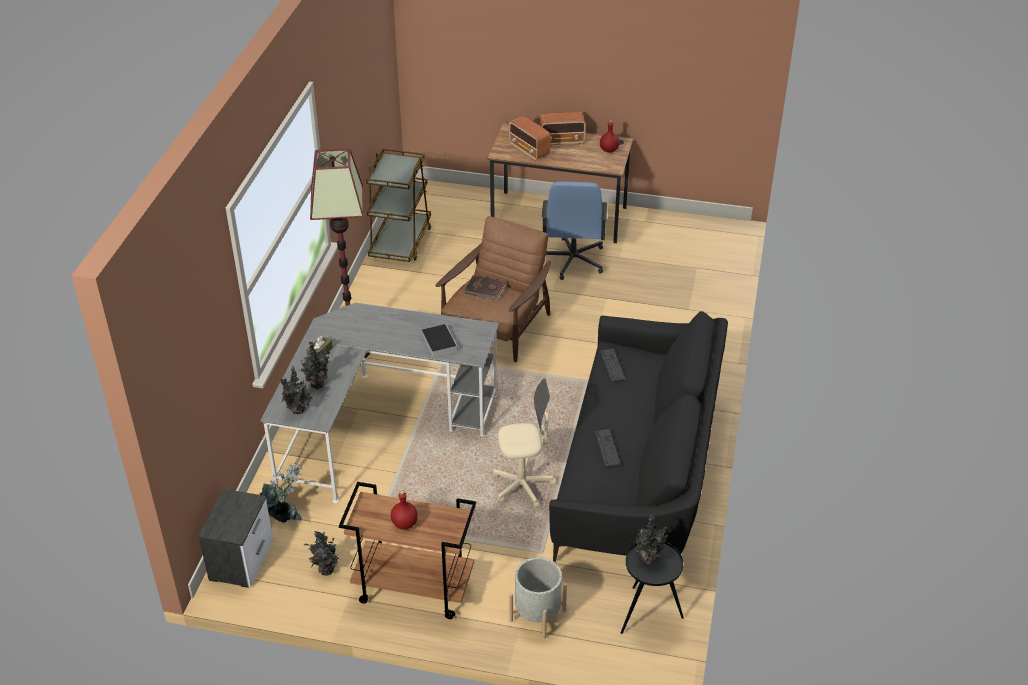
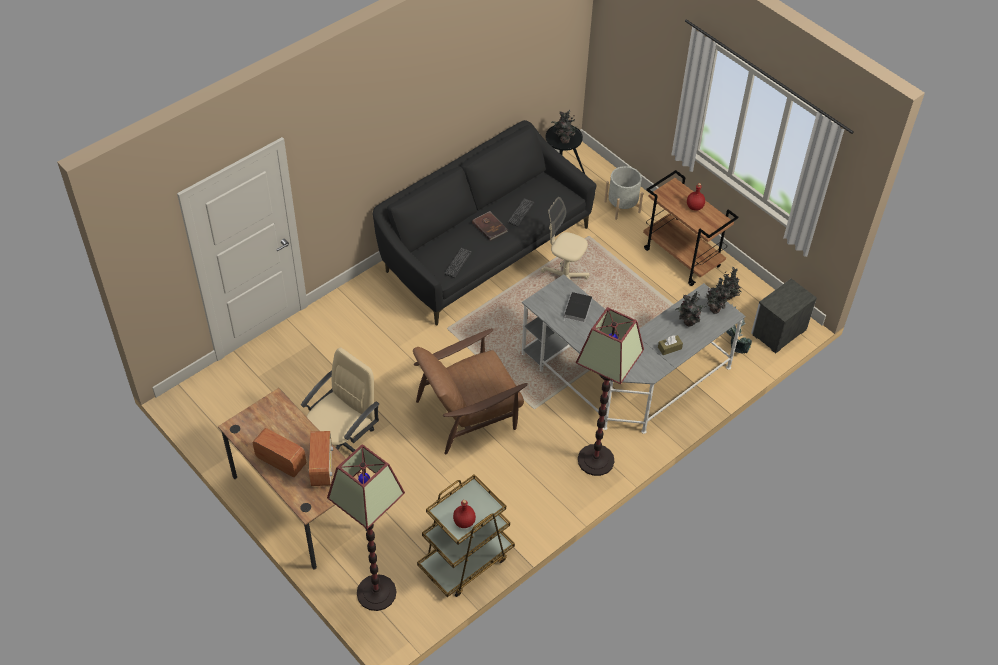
camera: 145 degrees left, 10 degrees up
(447, 200) = (377, 593): none -> floor lamp
(485, 289) = (477, 388): brown book -> brown book (490, 227)
(572, 260) = (342, 445): blue office chair -> beige office chair
(608, 150) = (255, 424): red bottle -> red bottle (464, 522)

